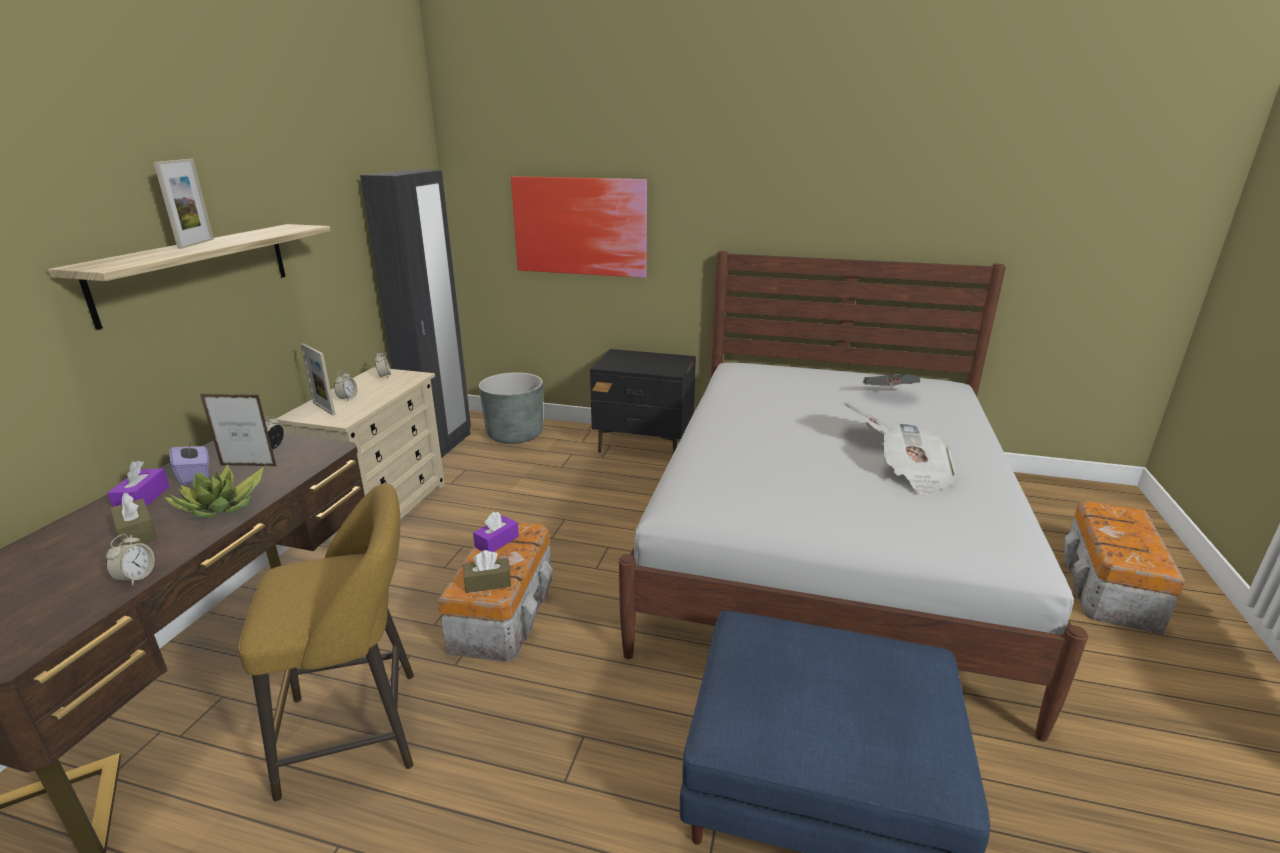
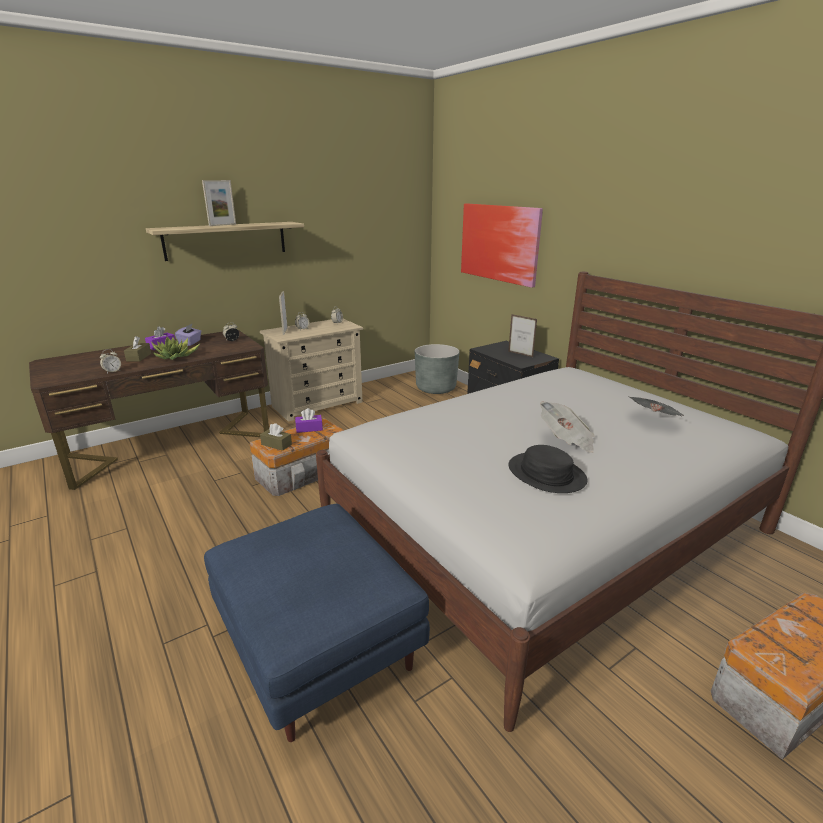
camera: 40 degrees right, 0 degrees up
(248, 465) = (211, 345): picture frame -> picture frame (520, 354)
(361, 730) = (187, 492): yellow stool -> none
(440, 447) = (387, 383): black wardrobe -> none
(915, 476) = (546, 474): newspaper -> black hat

